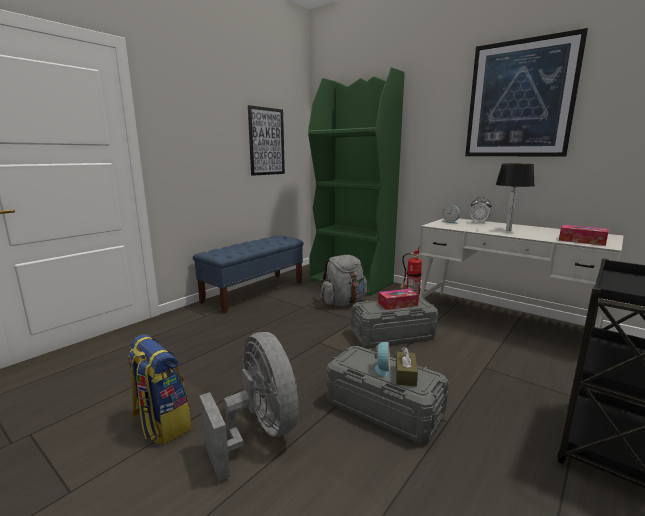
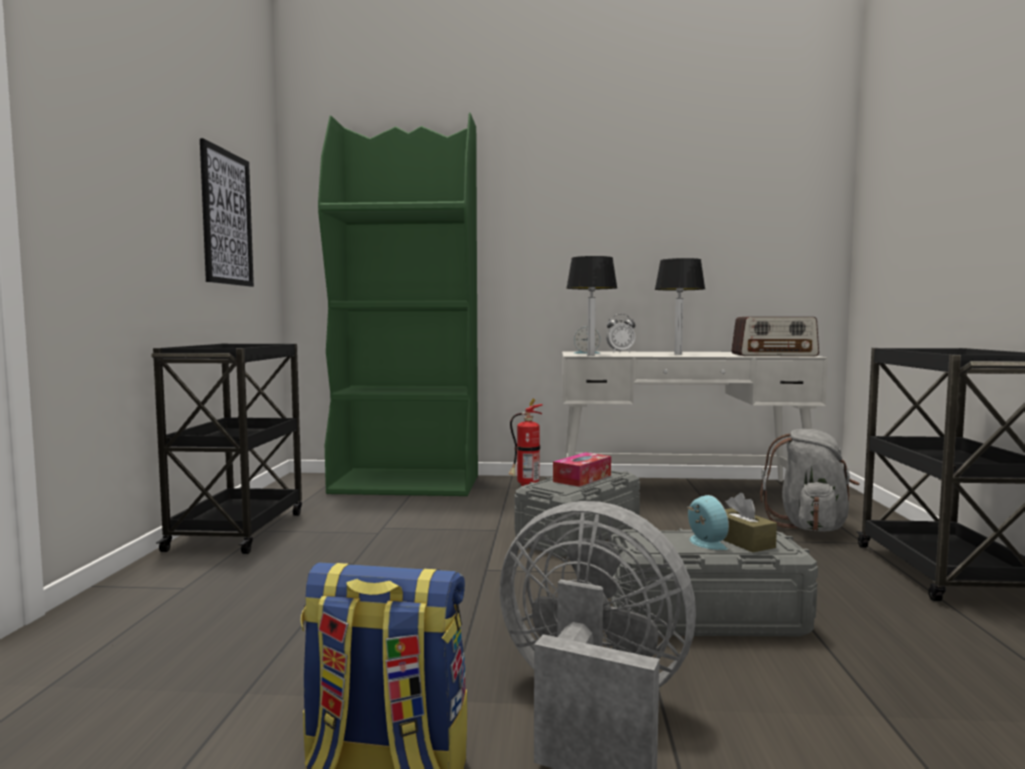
camera: 35 degrees left, 10 degrees down
(254, 292) = (238, 530): blue bench -> black cart
(343, 302) = (439, 513): grey backpack -> grey backpack (809, 526)
(441, 226) = (591, 355): none -> table lamp
(520, 99) = (649, 181): picture -> none
(582, 241) = (774, 355): tissue box -> radio

